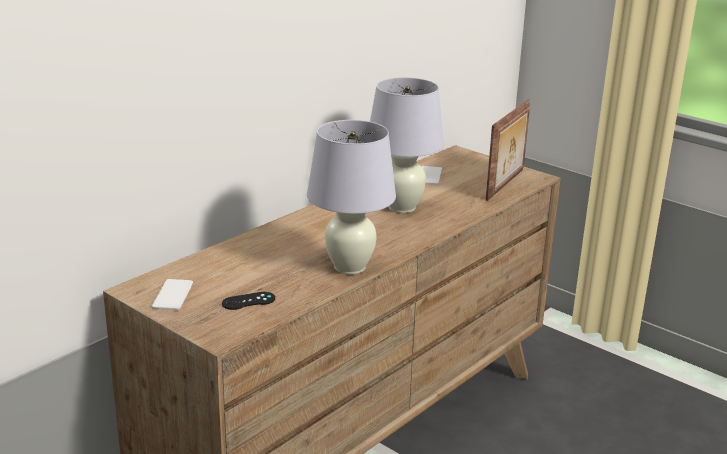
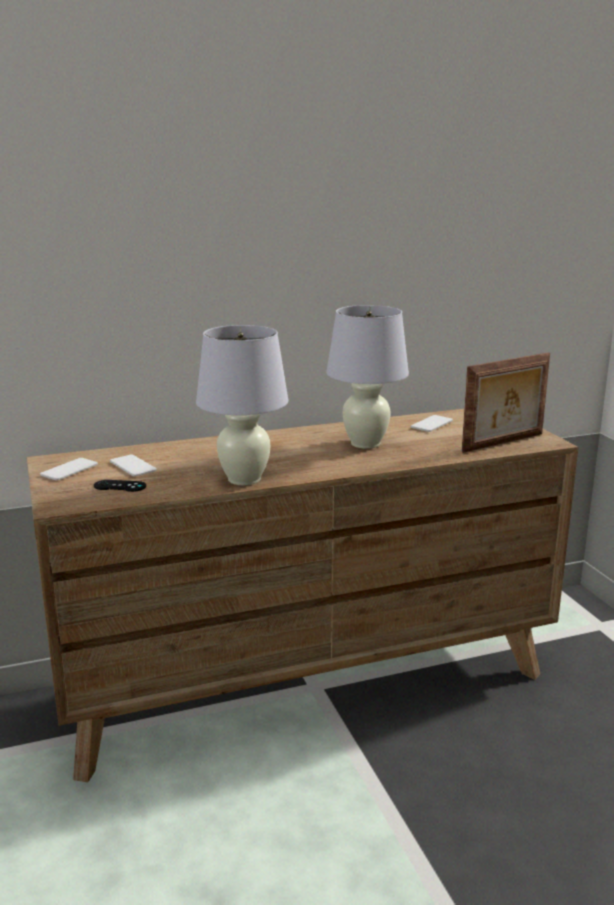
camera: 30 degrees right, 5 degrees down
(230, 277) = (133, 466): none -> phone

